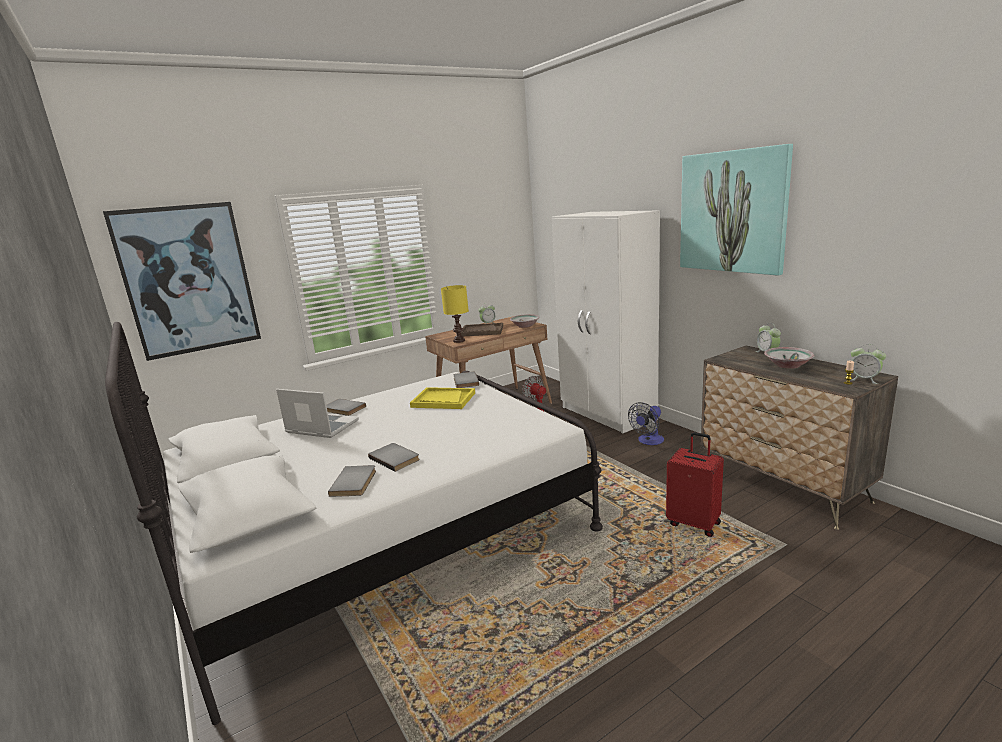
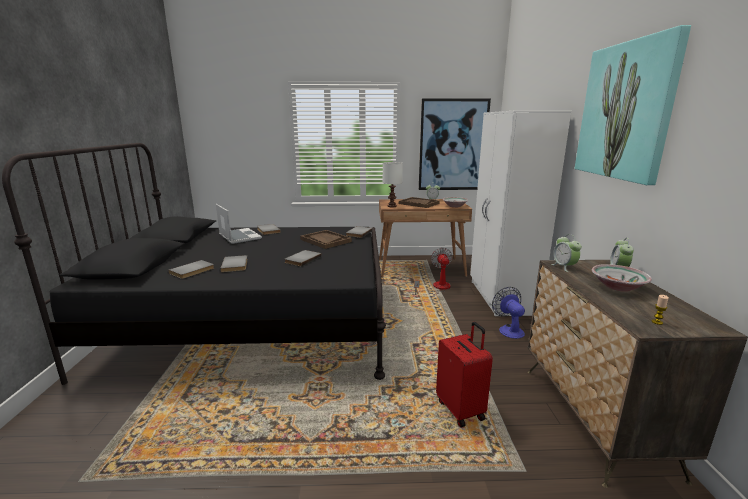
camera: 30 degrees right, 0 degrees up
(188, 280) = (228, 132): picture -> picture (453, 145)
(383, 535) = (254, 323): white bed -> black bed
(443, 400) = (325, 240): yellow tray -> brown tray
(458, 341) = (391, 206): yellow table lamp -> white table lamp
(461, 427) = (302, 259): none -> grey book
(648, 441) = (509, 329): fan -> fan turned 90 degrees clockwise
(864, 379) = (687, 326): alarm clock -> alarm clock (564, 267)

